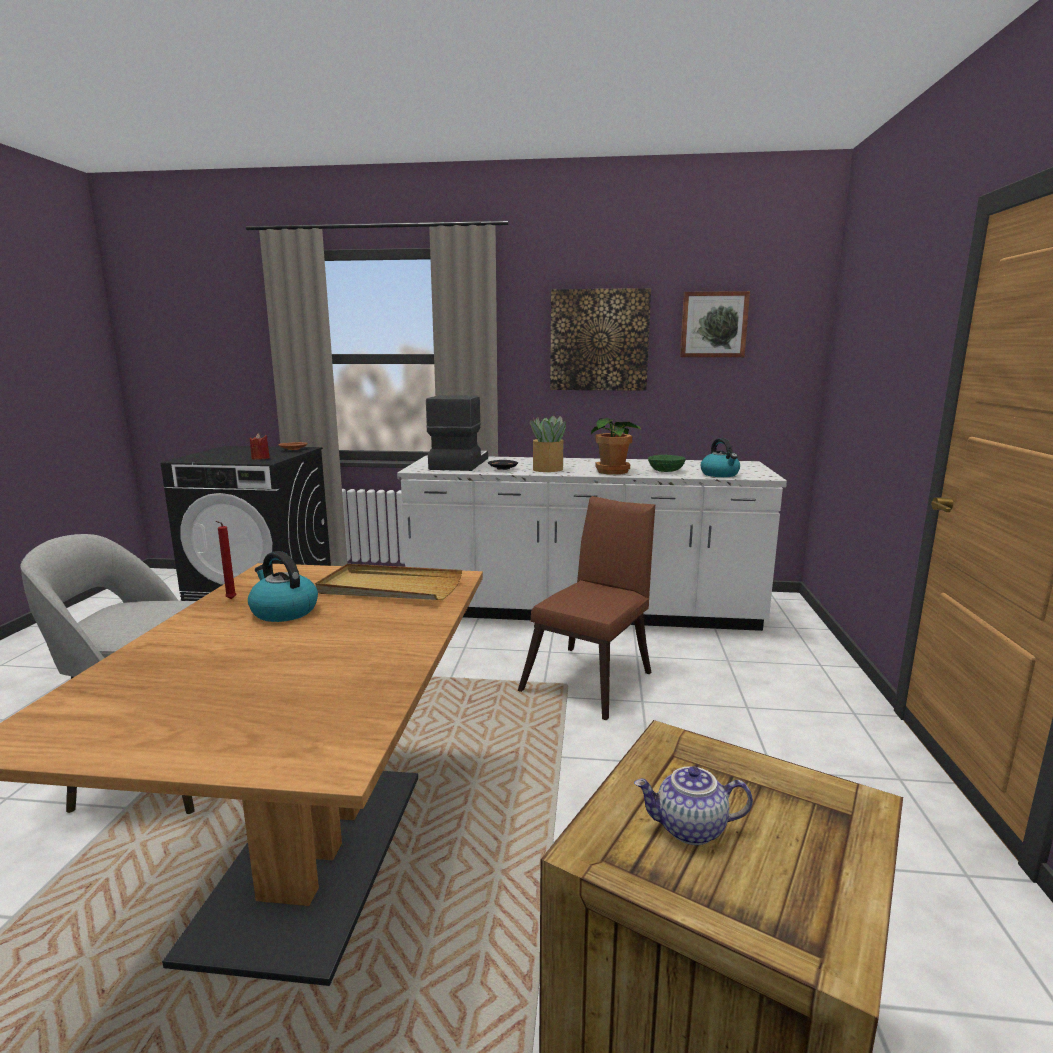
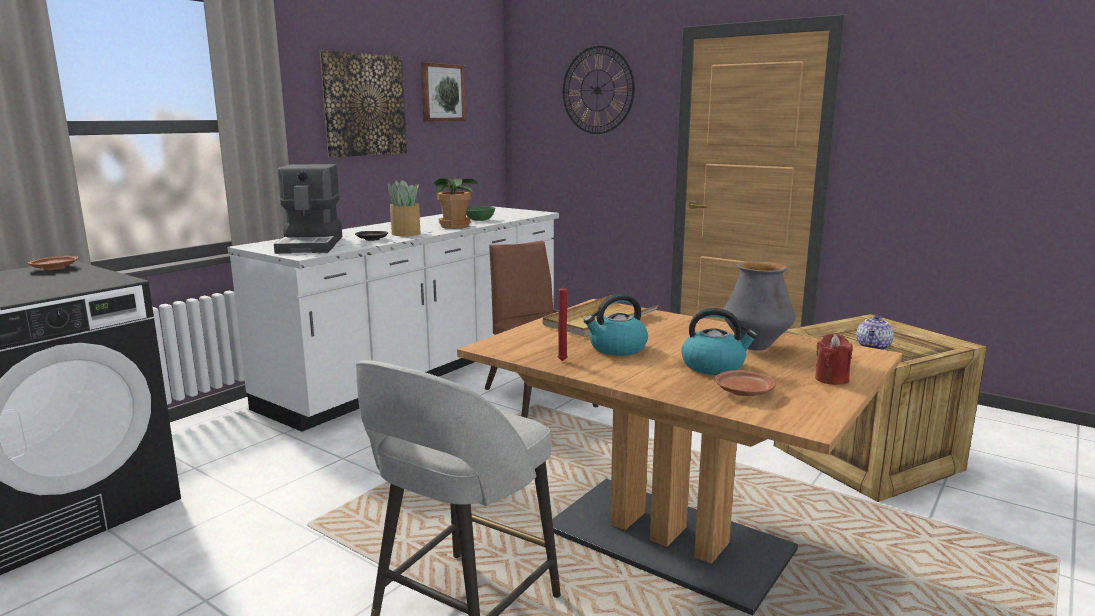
camera: 60 degrees left, 0 degrees up
(133, 691) = (744, 392): none -> brown plate
(260, 458) = (84, 282): red candle -> red candle (831, 379)
(328, 675) = (755, 347): none -> vase
(458, 464) = (312, 245): coffee machine -> coffee machine turned 135 degrees counterclockwise
(720, 474) = (517, 216): kettle -> kettle (714, 366)
(890, 314) = (597, 90): none -> wall clock

